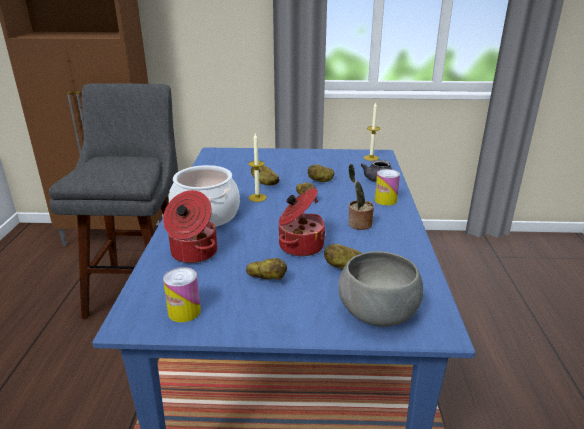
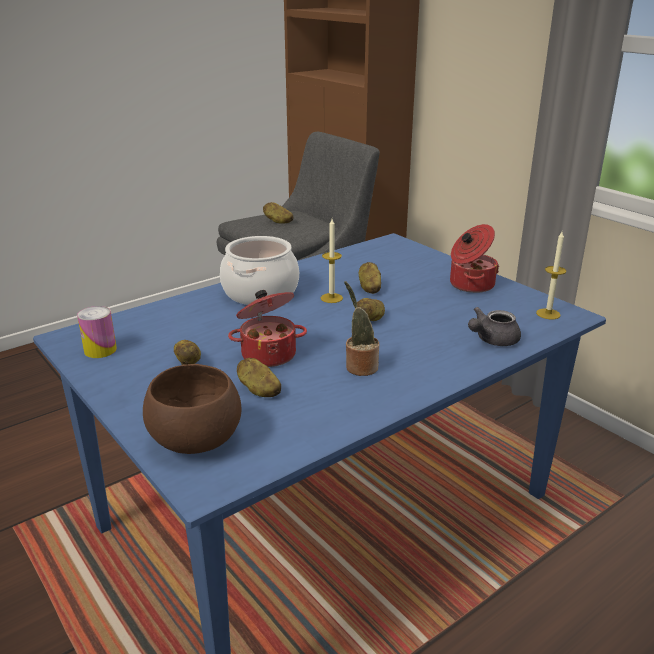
camera: 50 degrees right, 0 degrees up
(193, 253) = (189, 315): cooking pot -> cooking pot (470, 284)
(321, 181) = (427, 311): potato -> potato (278, 221)
(378, 312) = (197, 439): grey bowl -> brown bowl
(385, 200) = (446, 362): can -> none

